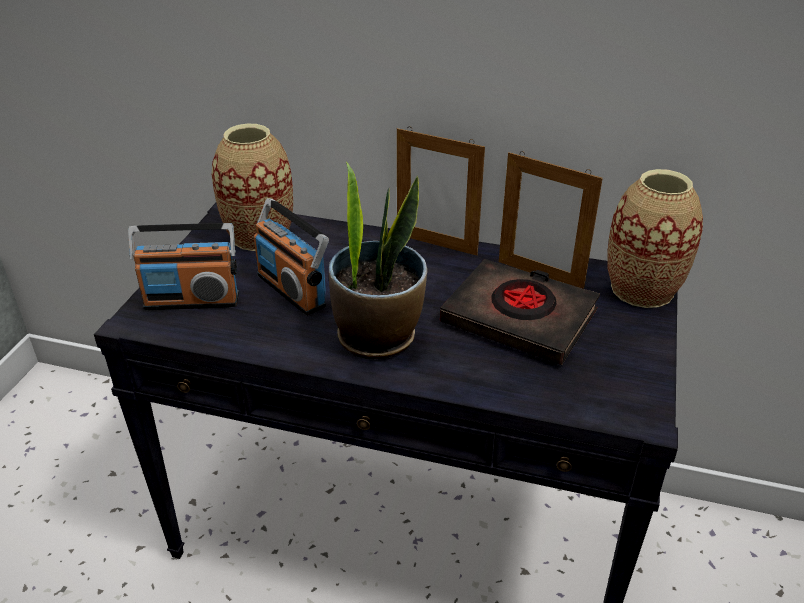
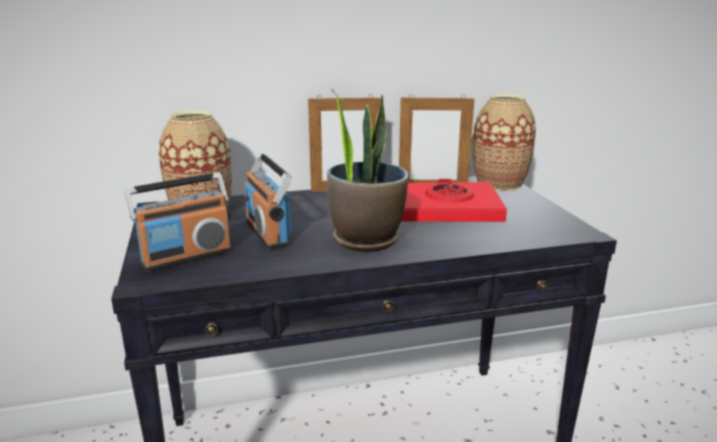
camera: 30 degrees left, 15 degrees down
(292, 290) = (267, 233): radio -> radio turned 45 degrees clockwise
(519, 318) = (447, 210): black book -> red book

